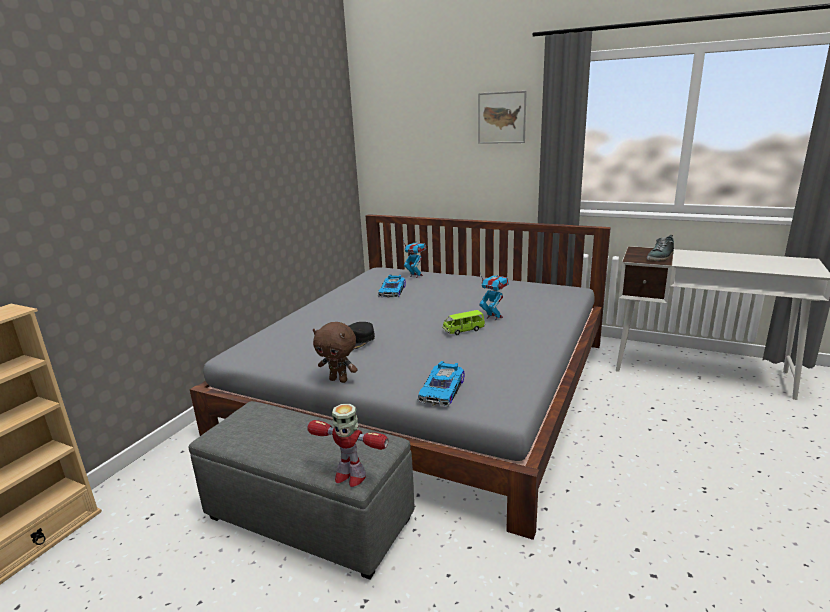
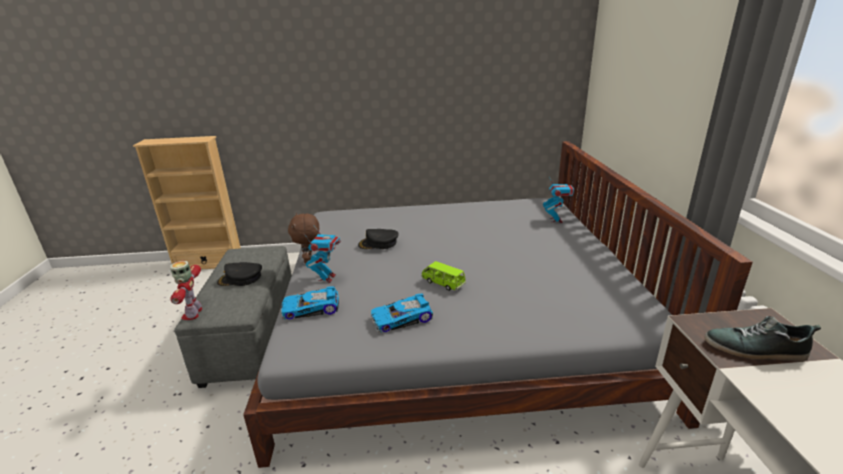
camera: 60 degrees right, 5 degrees up
(304, 435) = (240, 278): none -> black cap
(393, 291) = (501, 223): toy car -> toy car (402, 319)
(493, 317) = (493, 290): toy robot -> toy robot (327, 278)
(501, 117) = (703, 45): picture -> none

